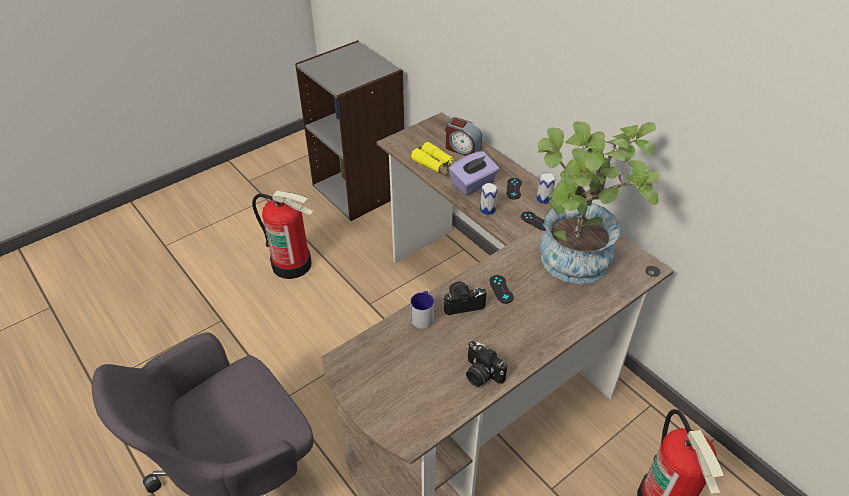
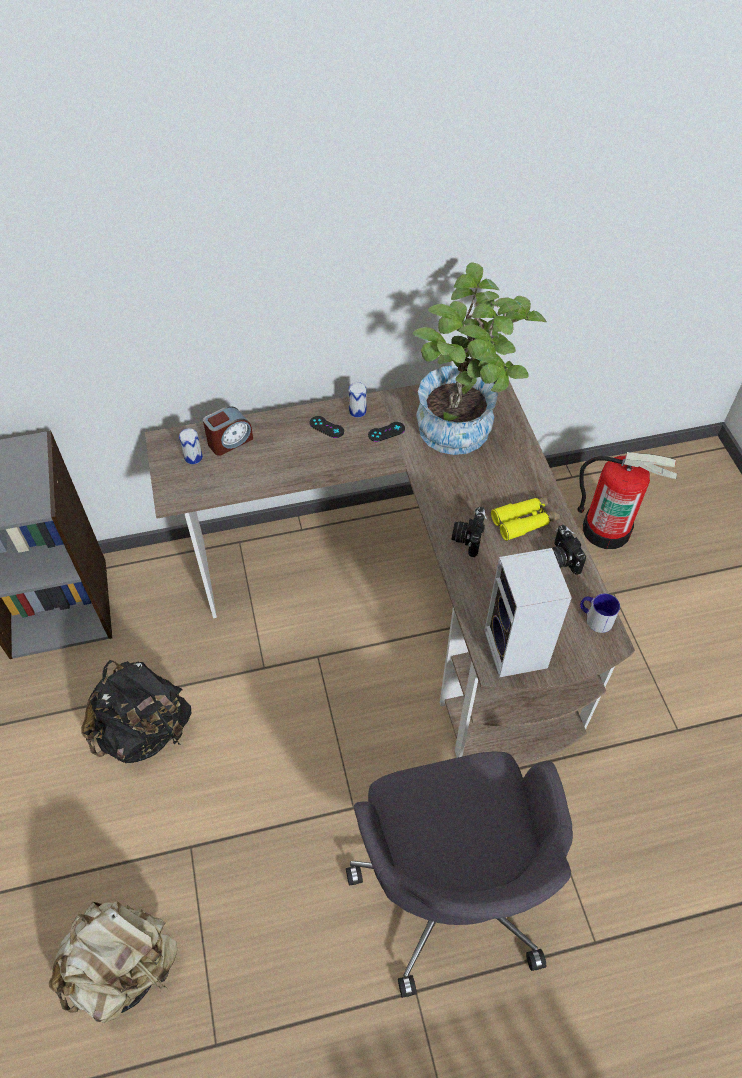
camera: 65 degrees left, 10 degrees up
(134, 321) = (123, 968): none -> beige backpack
(292, 264) = (144, 731): fire extinguisher -> black backpack
(365, 371) = (517, 651): none -> speaker
(423, 316) = (468, 576): mug -> mug (594, 618)
(436, 165) = (242, 476): yellow binoculars -> yellow binoculars (524, 521)
(473, 184) = (297, 457): purple tissue box -> none
(480, 374) = (560, 559): camera -> camera turned 90 degrees clockwise
(487, 210) = (346, 462): can -> can (193, 457)
(501, 289) = (464, 499): black game controller -> none

